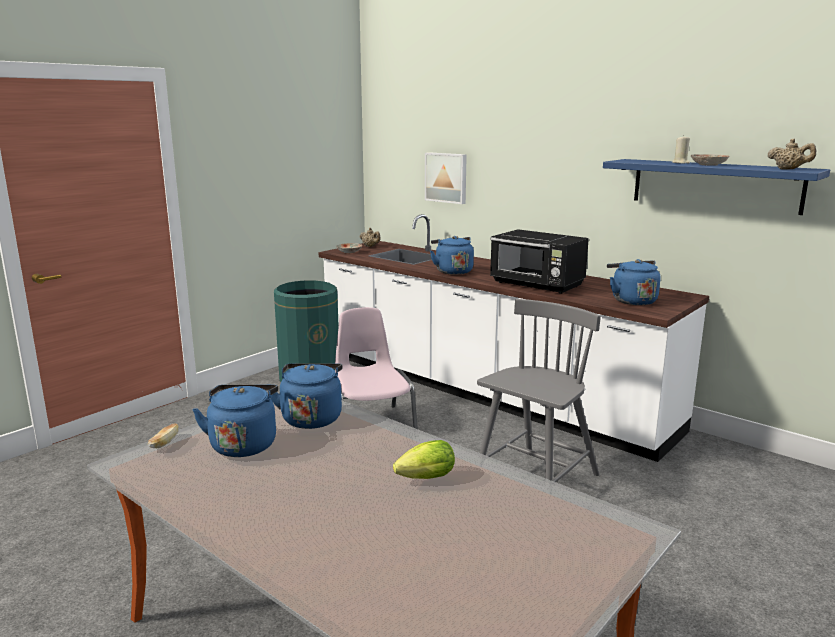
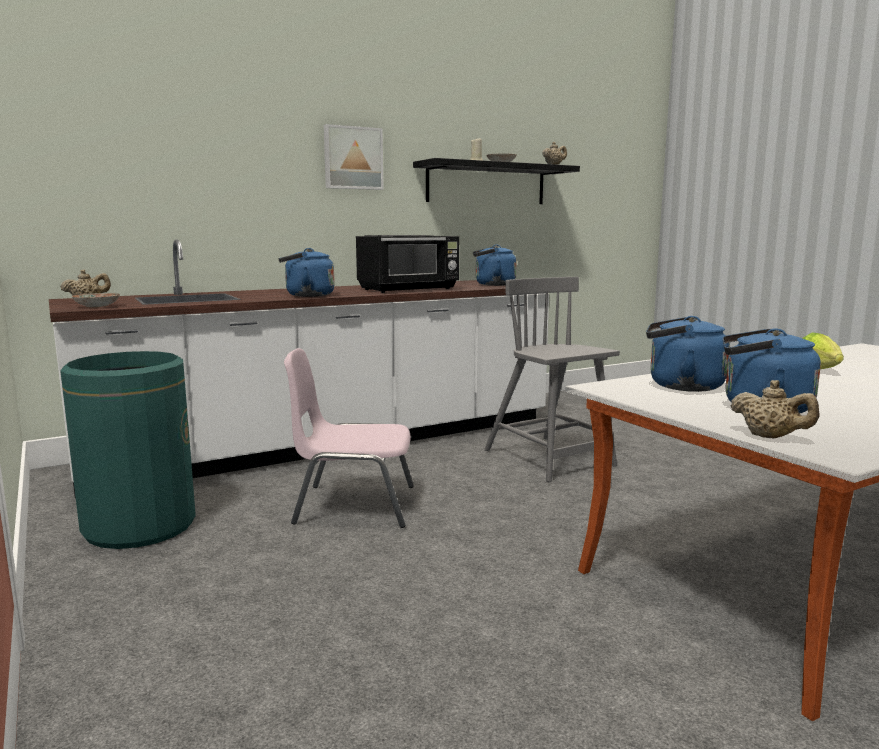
camera: 70 degrees left, 5 degrees down
(164, 443) = (770, 437): bread -> beige teapot
(446, 177) = (185, 188): picture -> picture (352, 158)
(715, 185) = (486, 184): blue shelf -> black shelf

